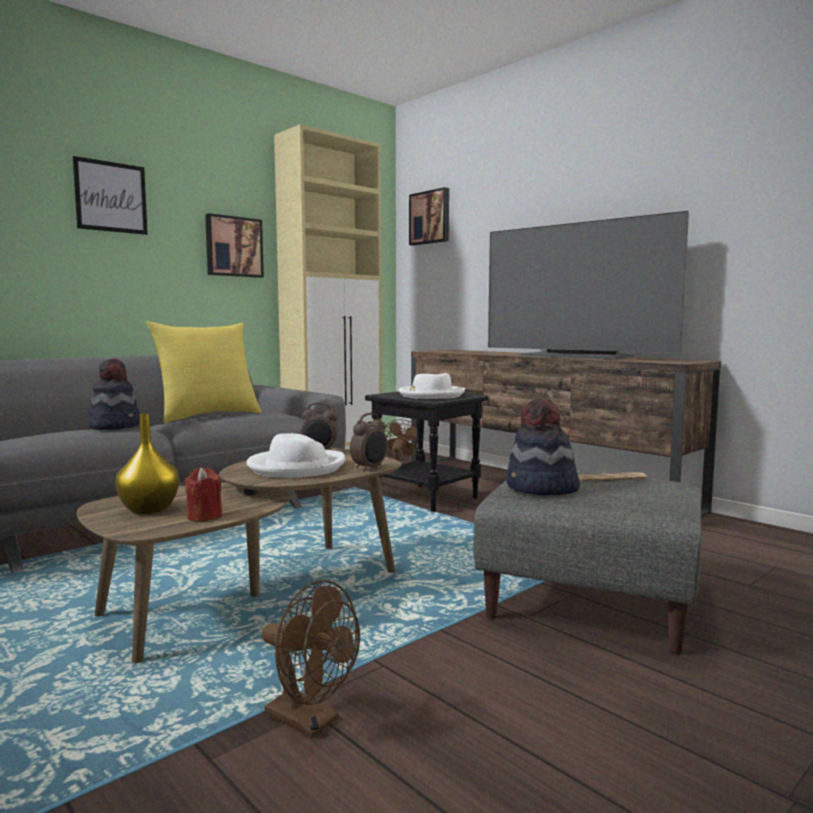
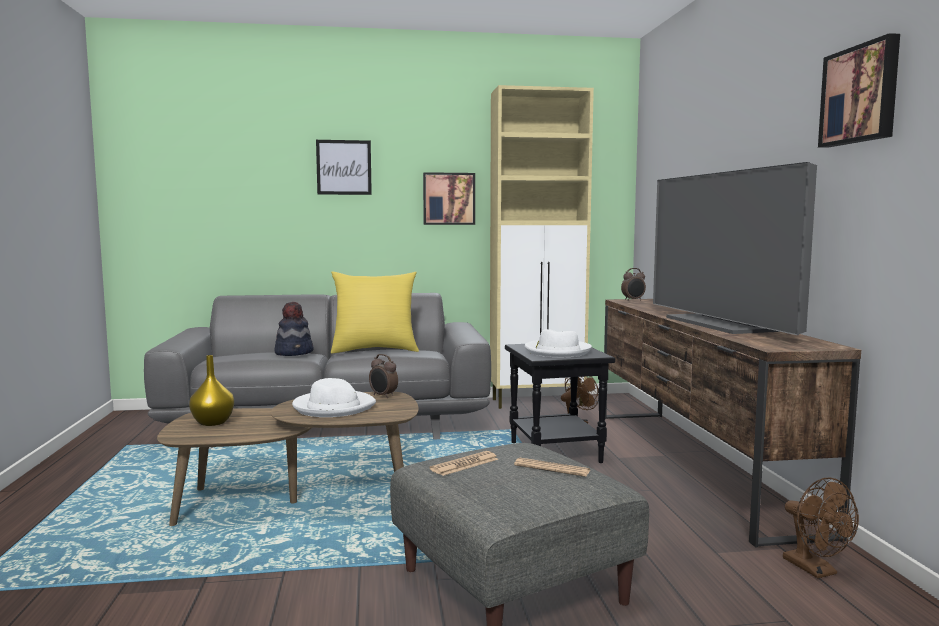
camera: 35 degrees right, 0 degrees up
(204, 516) = (226, 434): red candle -> none
(311, 721) = (189, 594): brown fan -> brown fan (816, 570)
(370, 468) = (374, 418): alarm clock -> alarm clock (633, 300)
(430, 217) = (656, 155): picture -> picture (861, 95)
(541, 489) = (464, 464): hat -> newspaper

